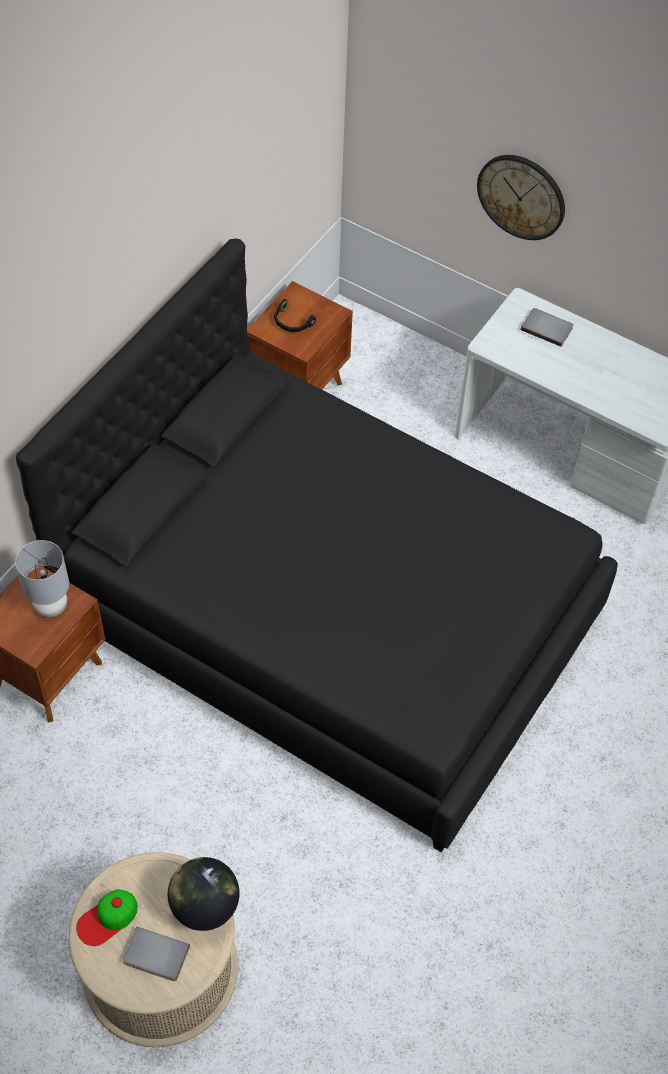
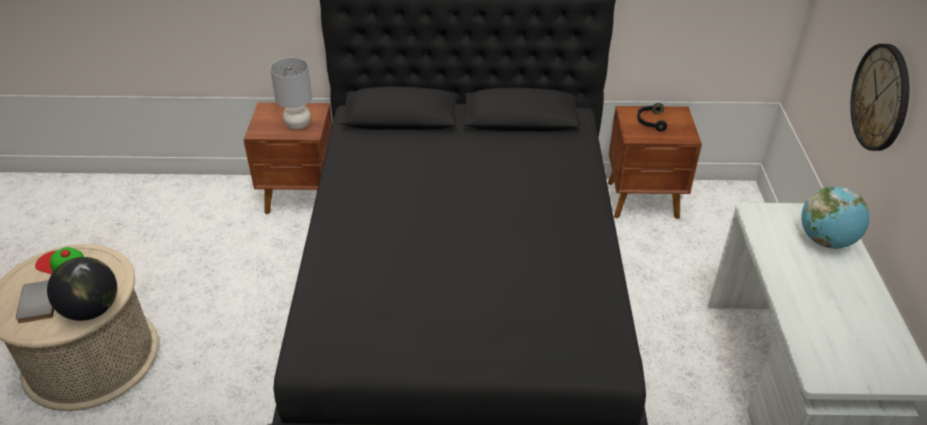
camera: 60 degrees right, 15 degrees down
(547, 327) = (826, 241): grey book -> globe

